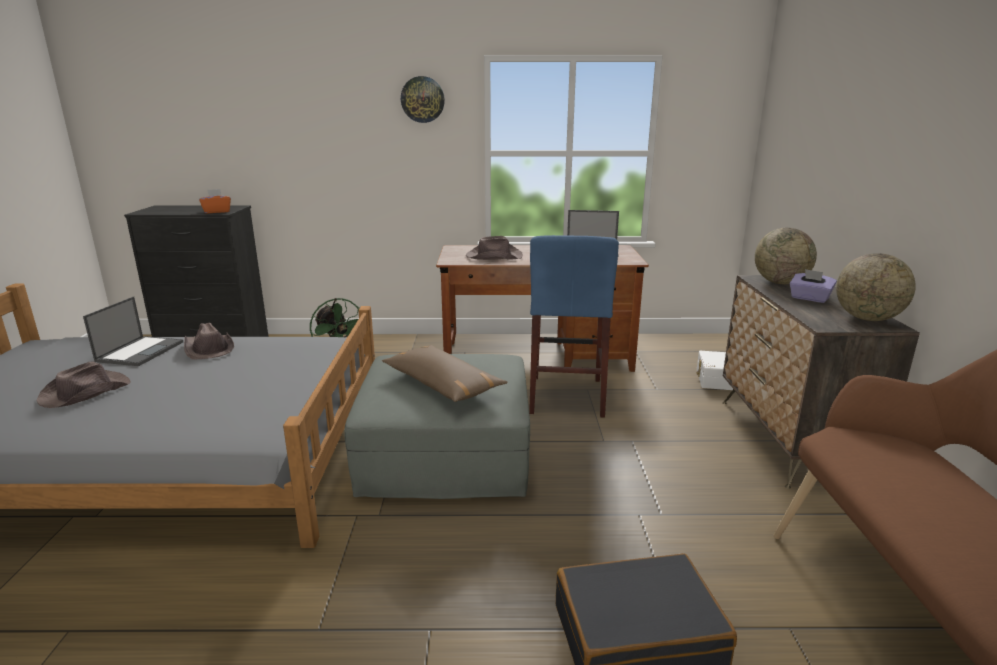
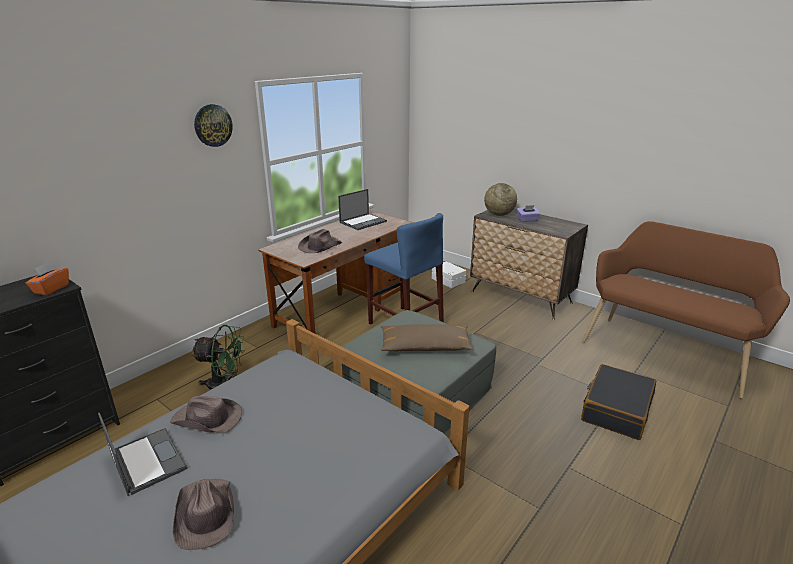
camera: 50 degrees left, 5 degrees up
(867, 319) = (564, 224): globe -> none

